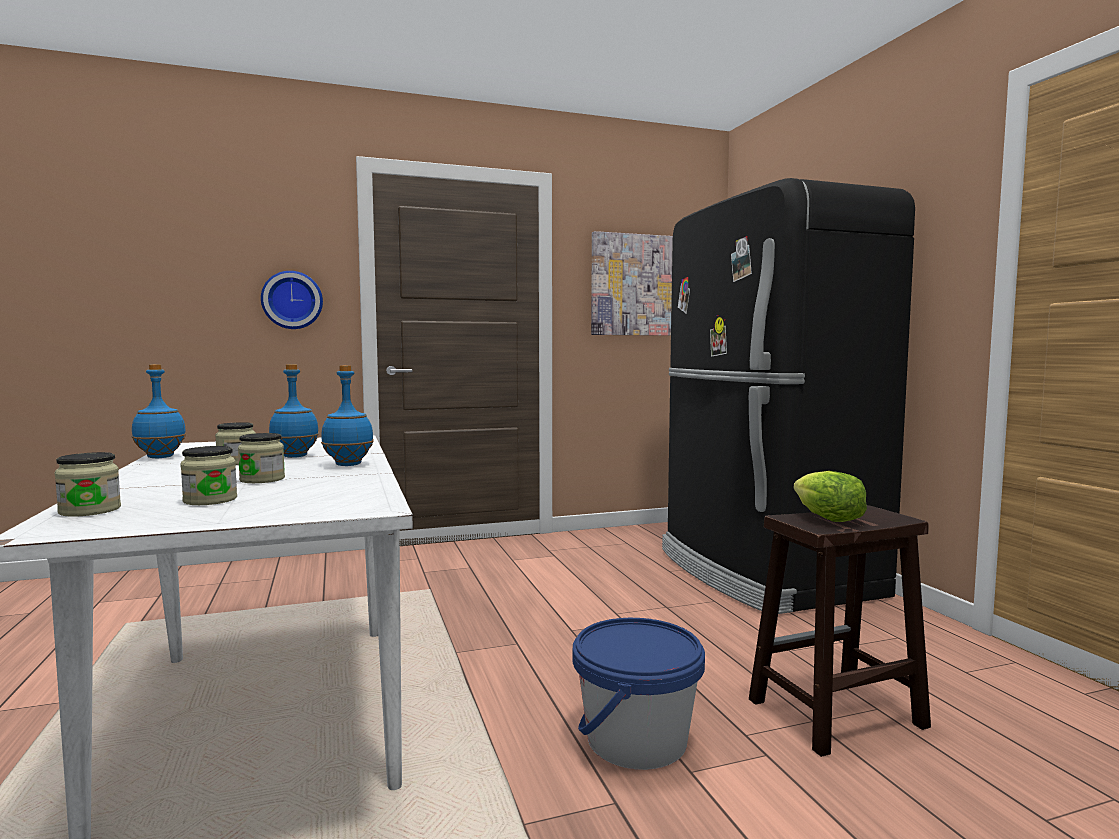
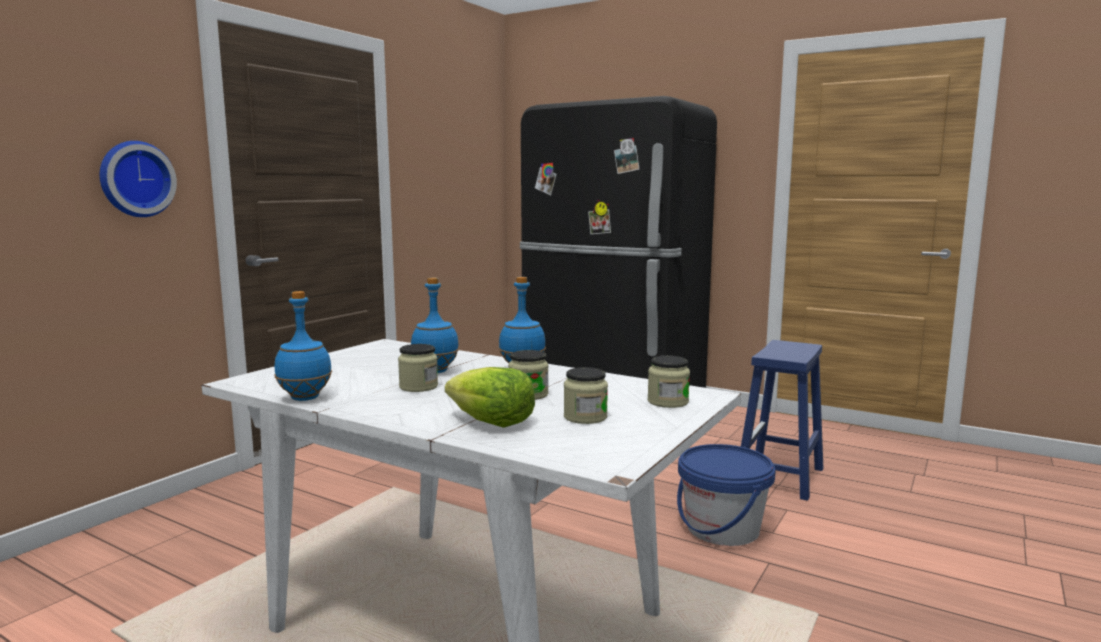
camera: 40 degrees left, 5 degrees up
(90, 510) = (548, 447): jar -> jar (668, 402)
(637, 285) = (450, 159): picture -> none
(827, 517) = (780, 351): lettuce -> lettuce (491, 422)
(834, 714) = (780, 477): brown stool -> blue stool

